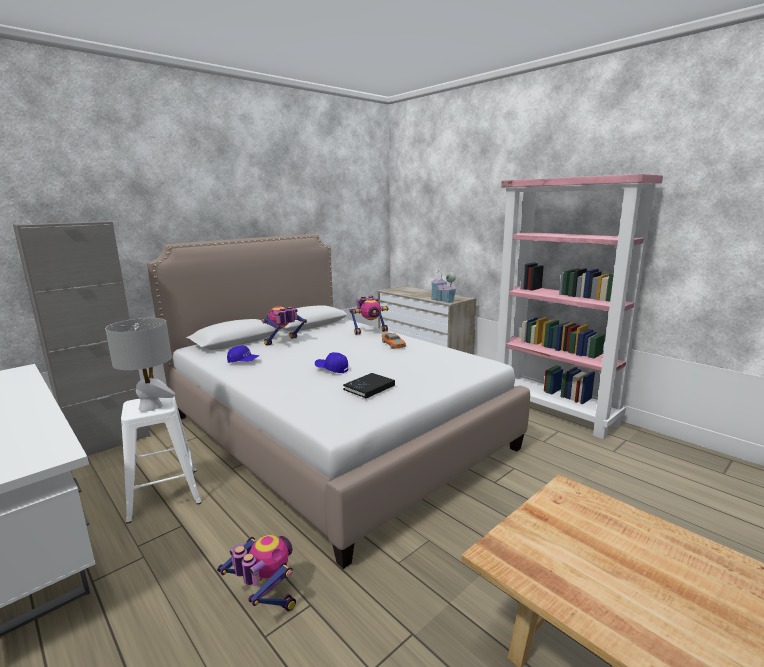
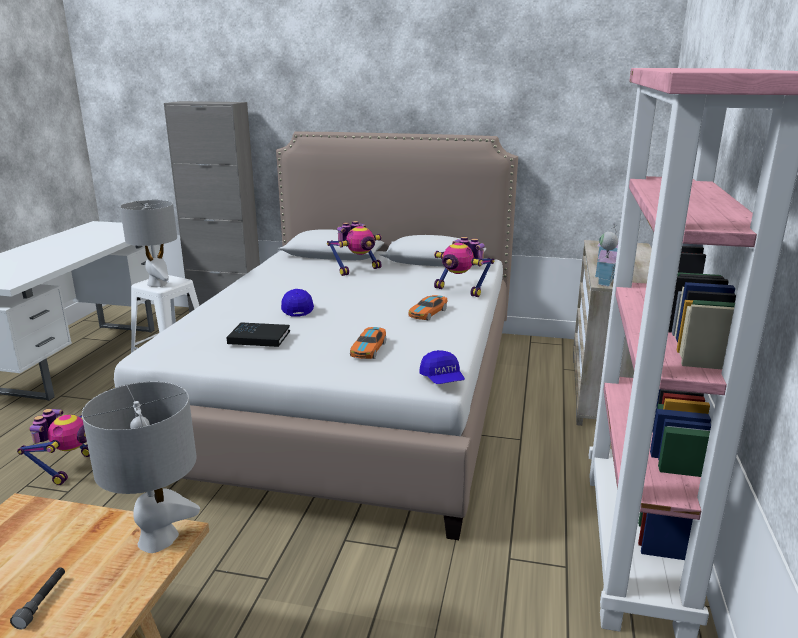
camera: 55 degrees right, 5 degrees up
(243, 361) = (279, 274): blue cap -> blue cap (442, 379)
(283, 342) = (357, 270): toy robot -> toy robot turned 135 degrees clockwise
(428, 367) = (368, 349): none -> toy car
(570, 494) = (158, 539): none -> grey table lamp
(629, 551) = (42, 602): none -> grey flashlight

